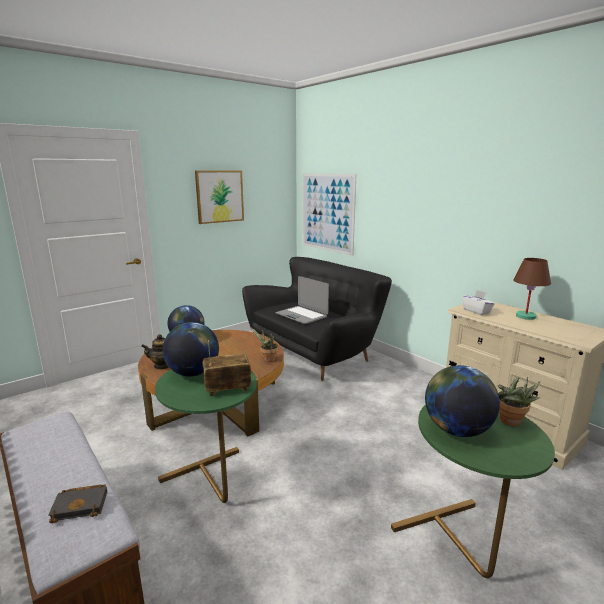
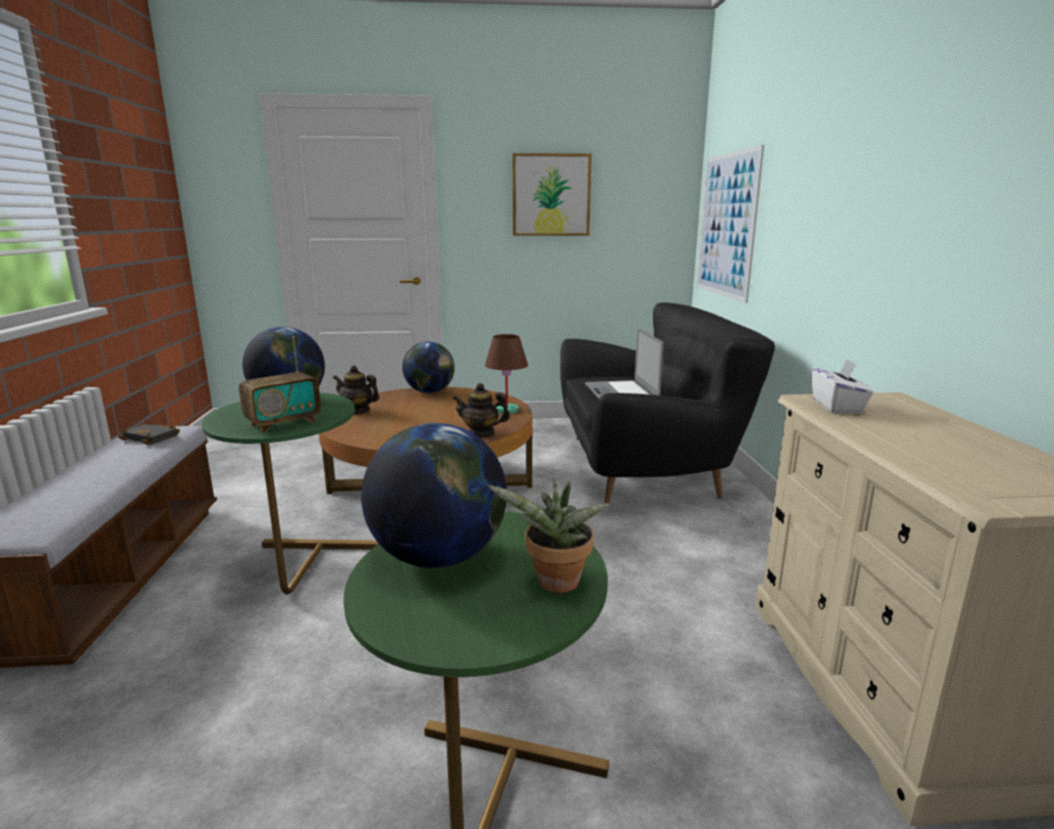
camera: 35 degrees right, 0 degrees up
(82, 505) = (60, 502): black book -> black book (153, 437)
(227, 389) = (283, 423): radio -> radio turned 120 degrees clockwise
(267, 360) = (481, 433): potted plant -> teapot
(525, 316) = (944, 434): brown table lamp -> brown table lamp (507, 410)

